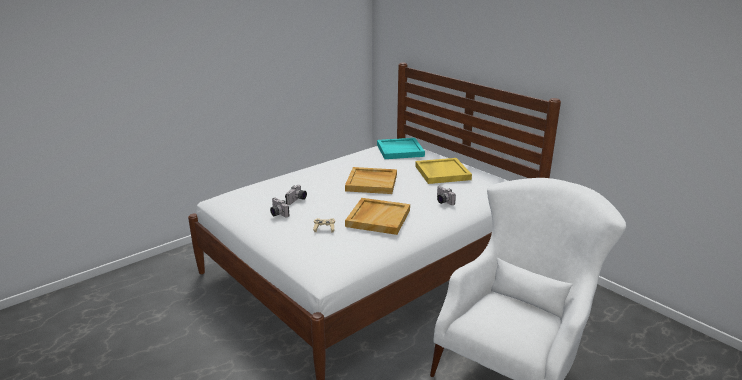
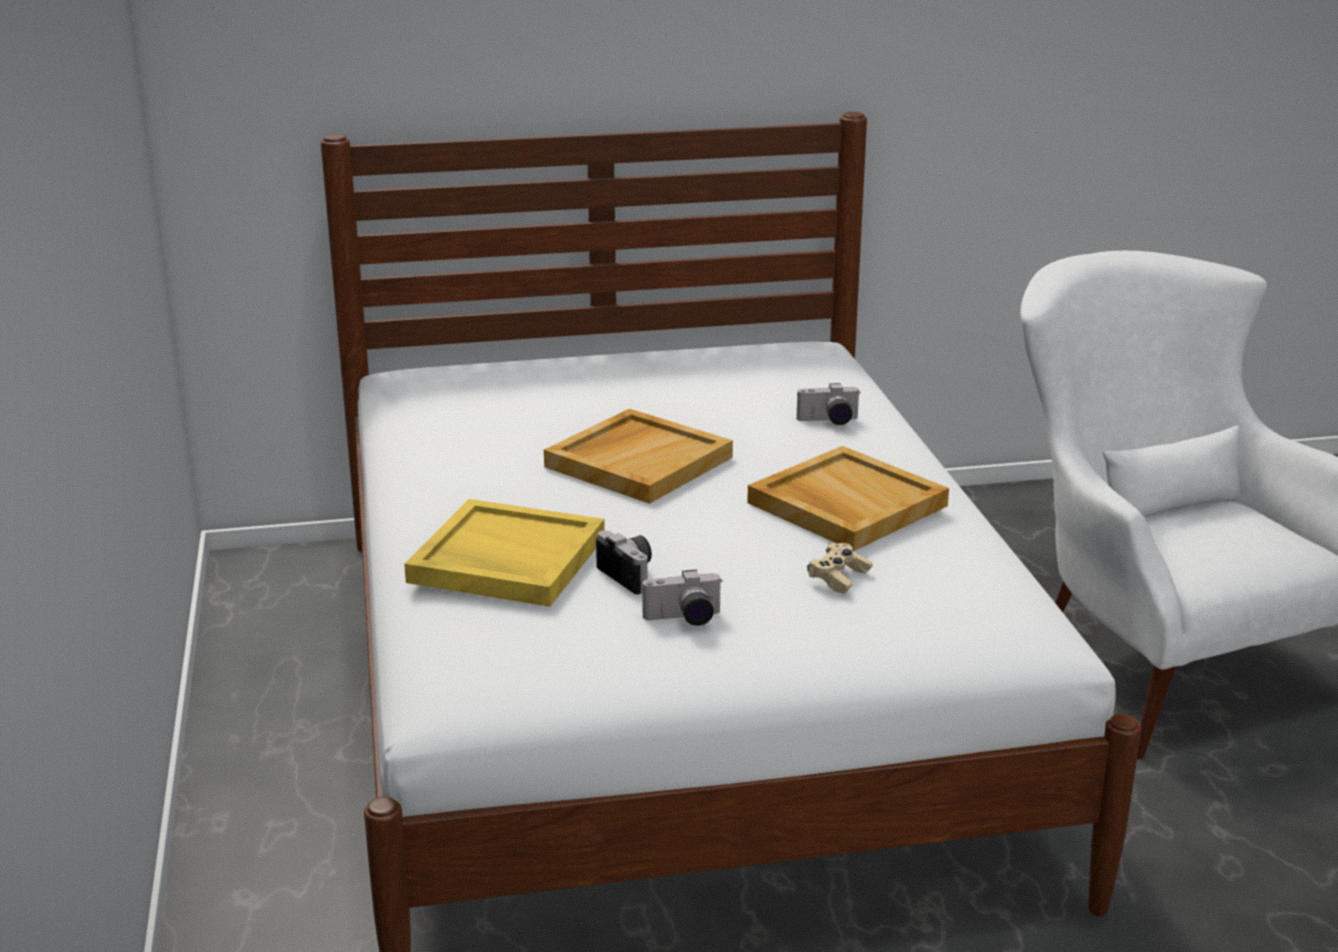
camera: 60 degrees left, 0 degrees up
(400, 150) = (478, 382): turquoise tray -> none
(442, 173) = (679, 380): yellow tray -> yellow tray (505, 560)

